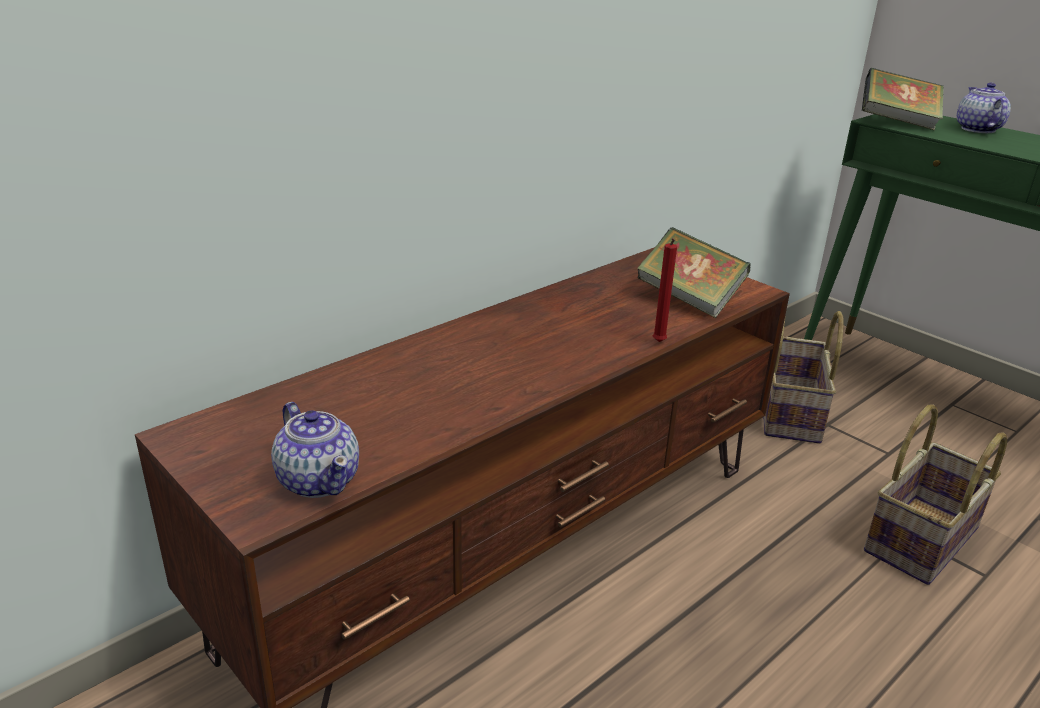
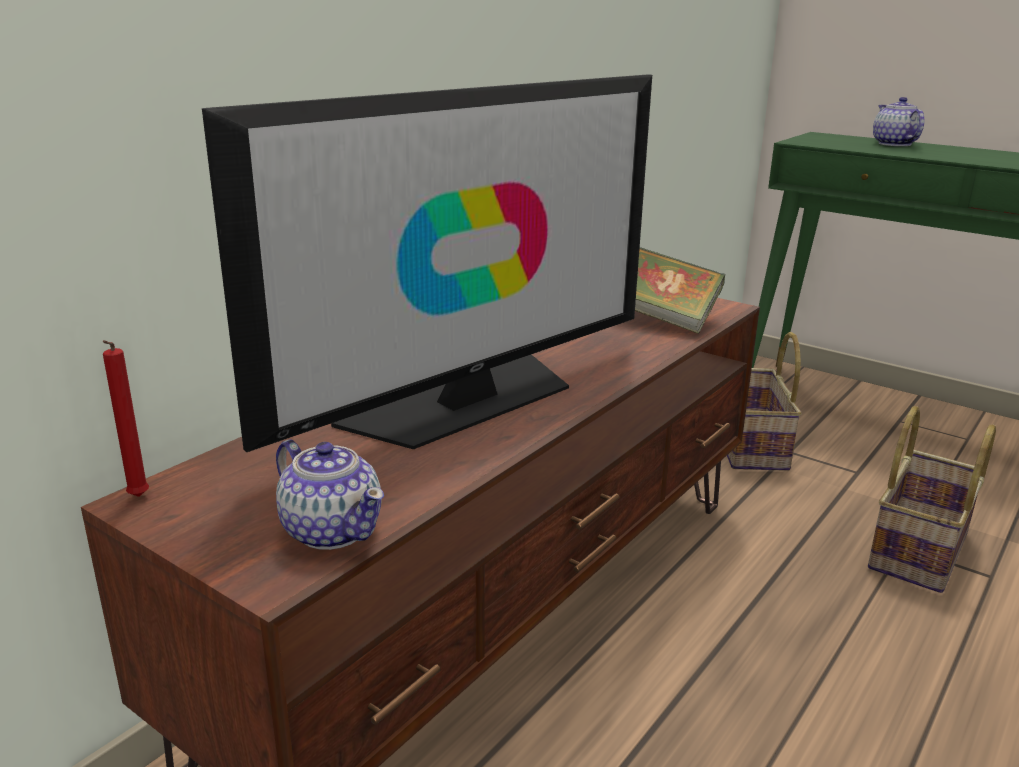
camera: 10 degrees left, 5 degrees down
(475, 370) = (468, 402): none -> television
(658, 343) = (652, 360): red candle -> red candle (137, 498)
(897, 123) = (818, 143): book -> none

